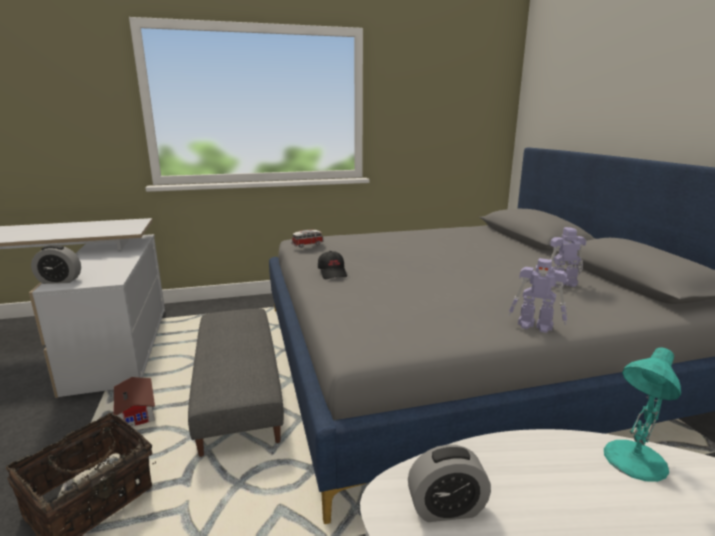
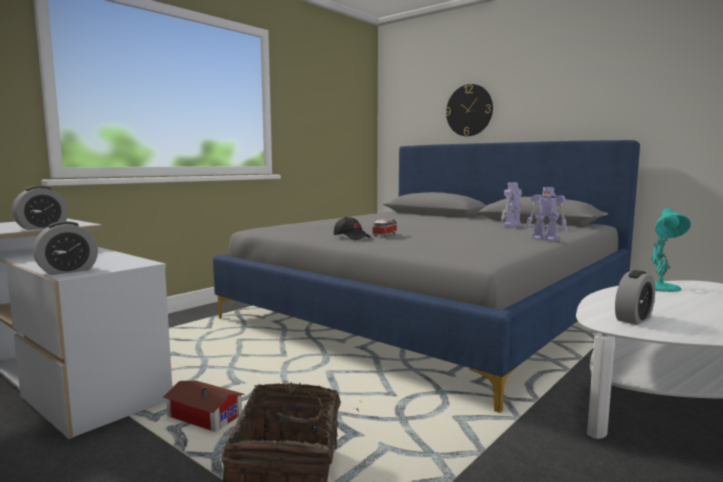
camera: 35 degrees left, 10 degrees down
(100, 234) = (42, 228): none -> alarm clock
(238, 388) = (286, 372): grey ottoman -> none
(308, 245) = (282, 228): toy car -> toy car (385, 235)
(536, 326) = (545, 239): toy robot -> toy robot turned 45 degrees clockwise
(607, 107) = (469, 110): none -> wall clock

